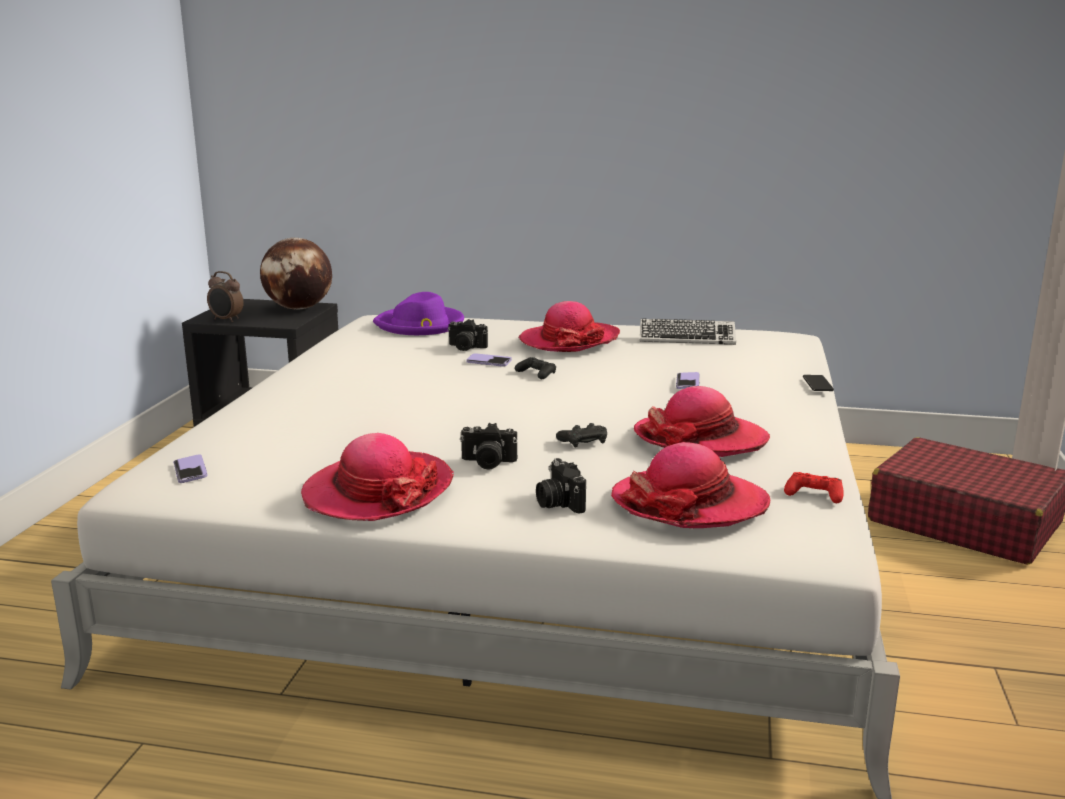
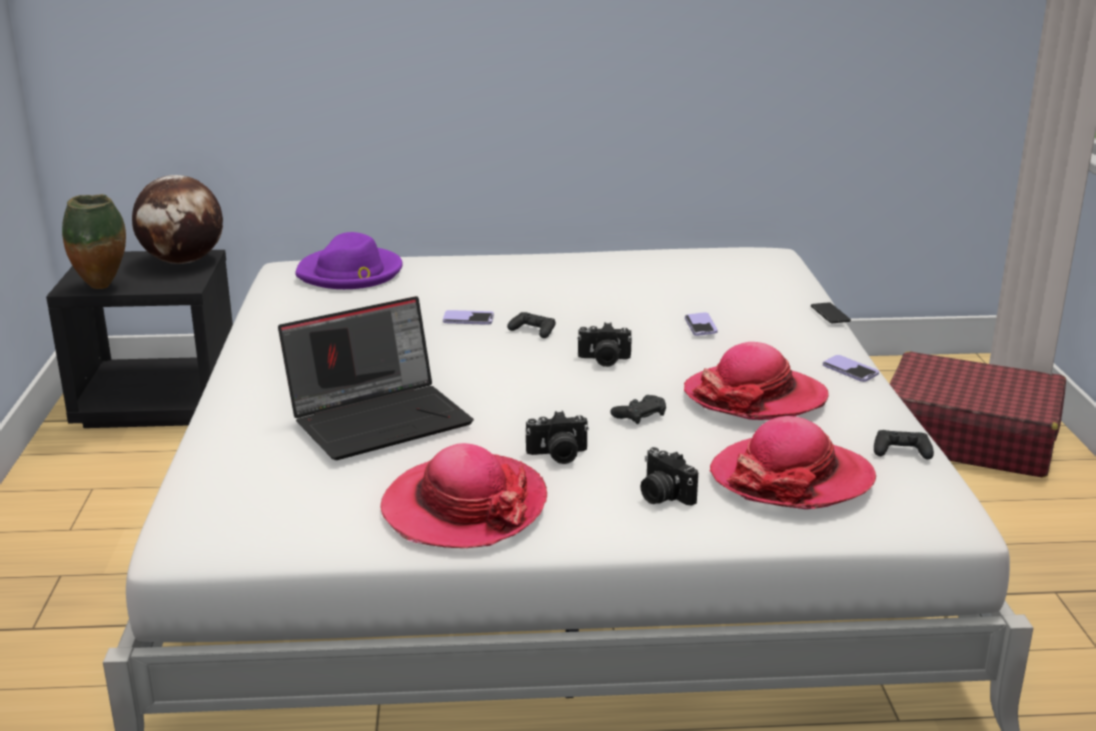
camera: 15 degrees left, 5 degrees up
(190, 471) = (230, 508): phone -> phone (850, 370)
(226, 320) = (103, 287): alarm clock -> vase
(360, 421) = (381, 418): none -> laptop
(465, 347) = (427, 301): camera -> camera (604, 360)
(569, 340) = (540, 281): hat -> none
(686, 338) = (667, 267): keyboard -> none
(814, 494) = (901, 451): red game controller -> black game controller

